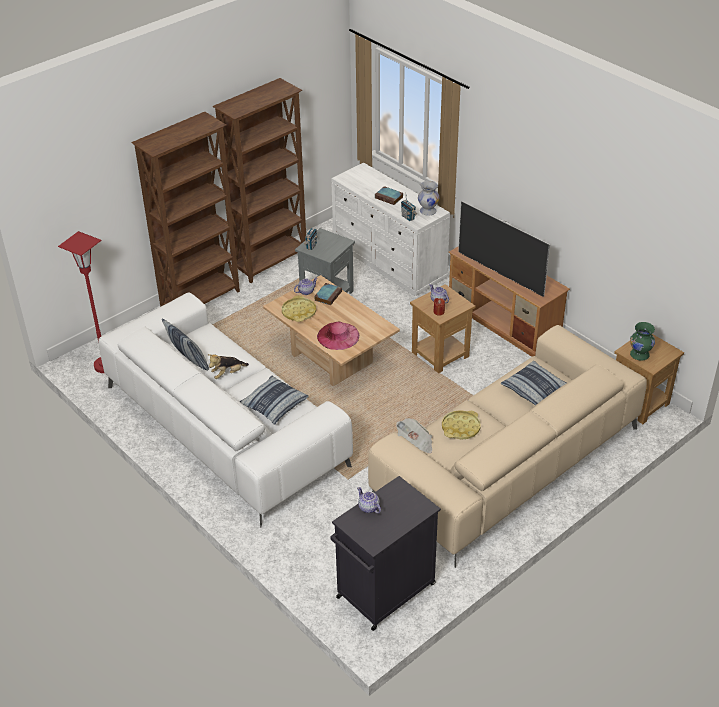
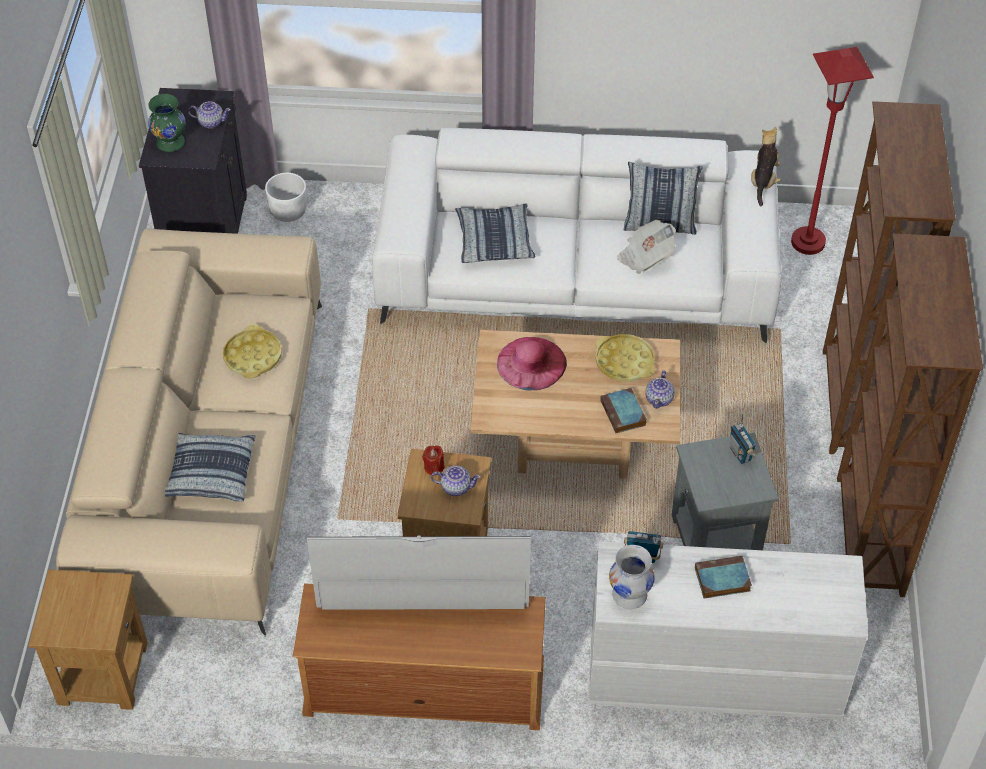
camera: 135 degrees right, 10 degrees up
(228, 374) = (597, 242): plush toy -> plush toy (763, 181)
(323, 569) = (288, 211): none -> white planter
(415, 444) = (285, 303): newspaper -> newspaper (645, 257)
(640, 355) = (90, 592): green vase -> green vase (170, 143)

